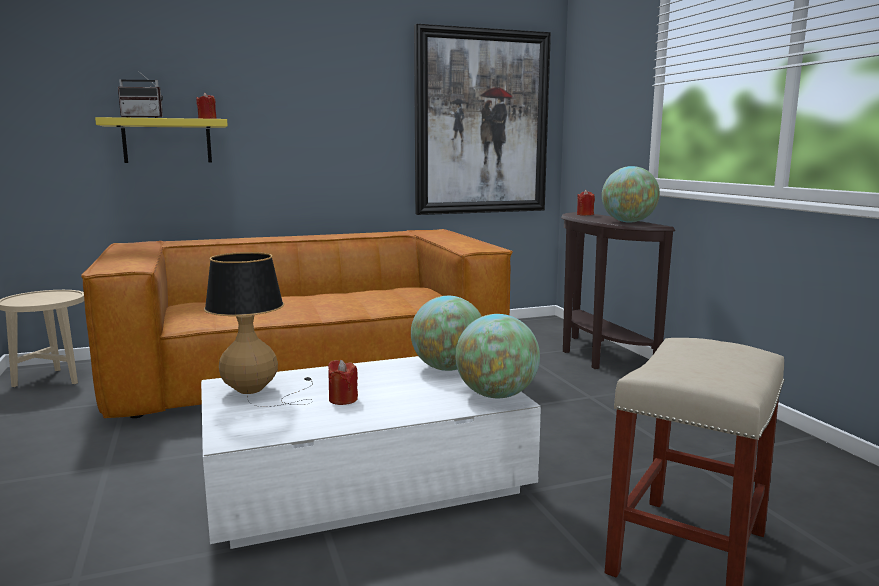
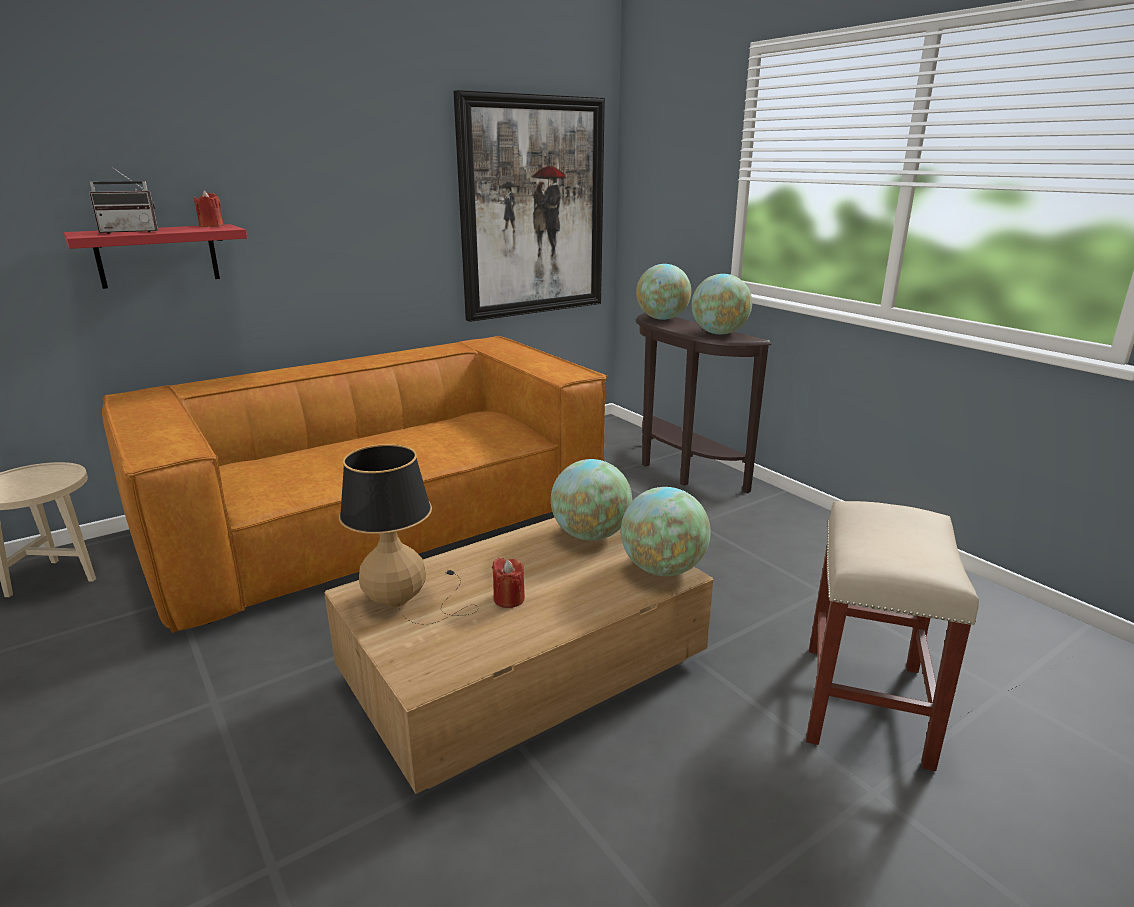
camera: 15 degrees left, 10 degrees up
(167, 141) = (157, 256): yellow shelf -> red shelf
(365, 479) = (525, 669): white coffee table -> brown coffee table
(585, 214) = (662, 319): red candle -> globe

